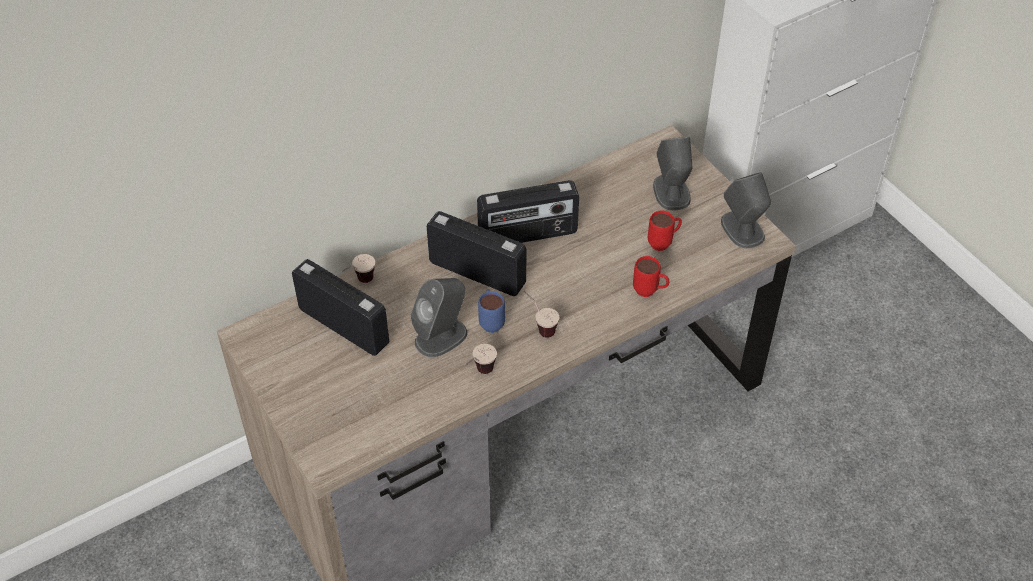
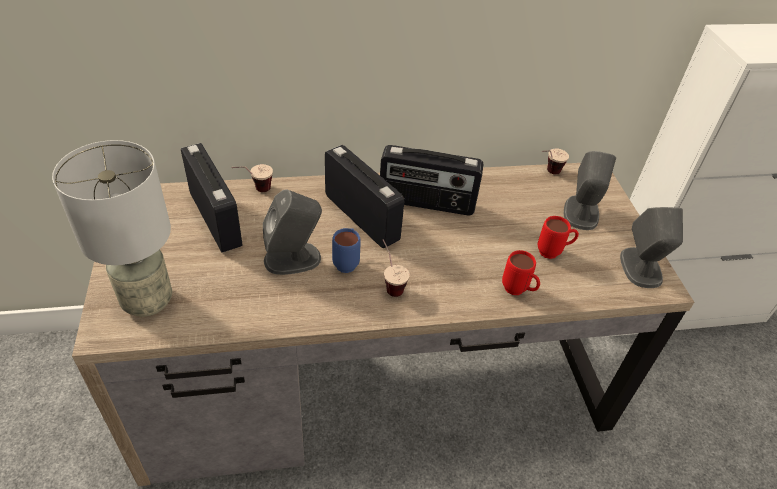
camera: 20 degrees right, 5 degrees down
(343, 423) = (148, 301): none -> grey table lamp
(479, 374) = (305, 305): cup -> cup (547, 173)

